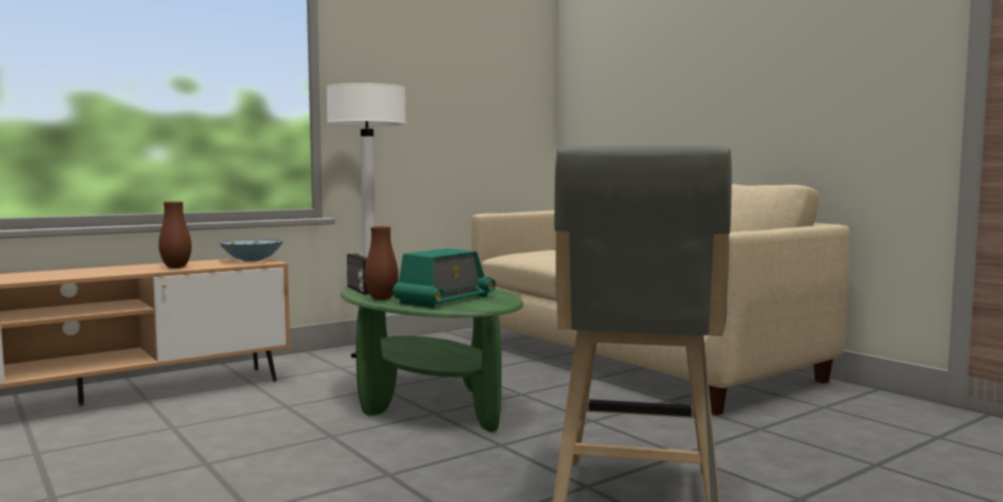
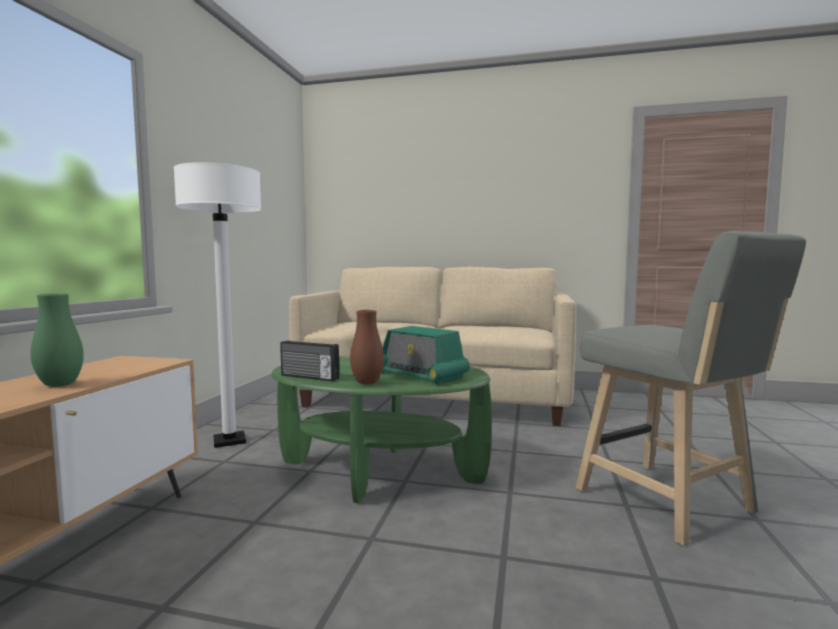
camera: 40 degrees left, 0 degrees up
(176, 267) = (60, 385): brown vase -> green vase
(252, 260) = (135, 361): bowl -> none
(445, 300) = (419, 374): radio -> radio turned 135 degrees clockwise

